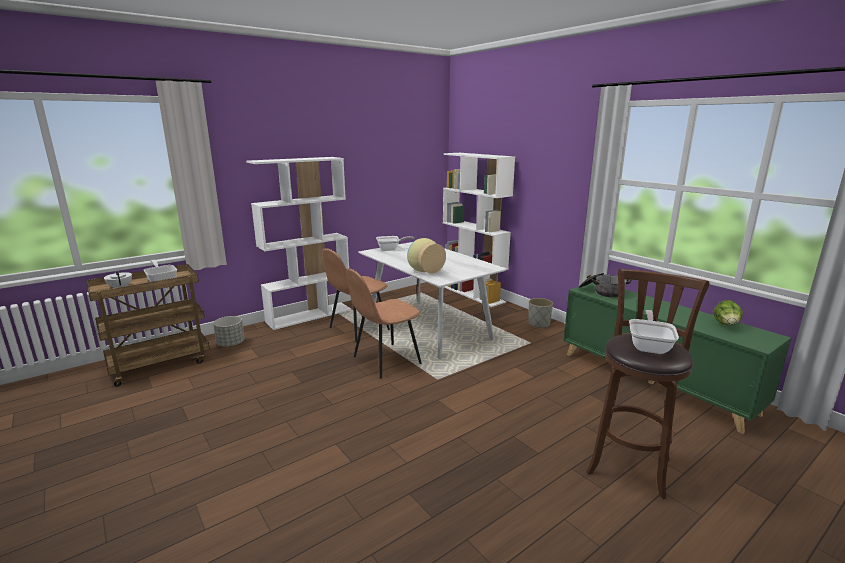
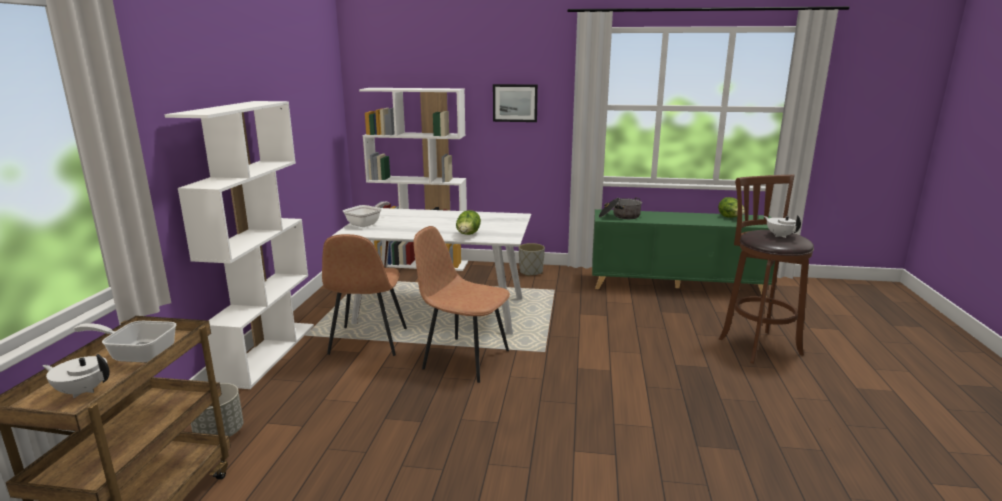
camera: 45 degrees left, 0 degrees up
(385, 361) = (464, 359): brown chair -> brown chair turned 105 degrees clockwise
(424, 271) = (468, 235): vase -> lettuce
(551, 171) = (515, 103): none -> picture
(649, 346) = (780, 235): frying pan -> white teapot

